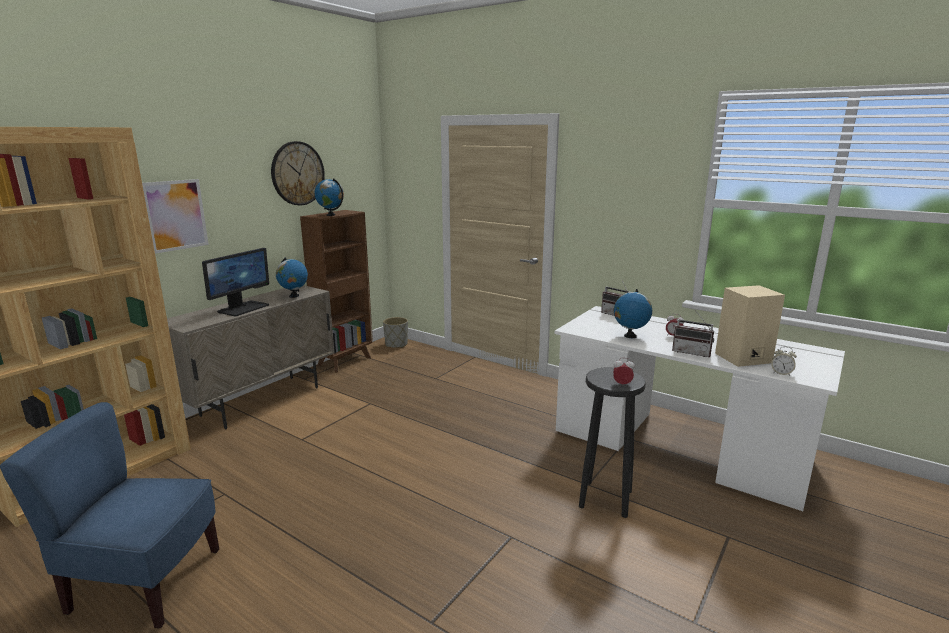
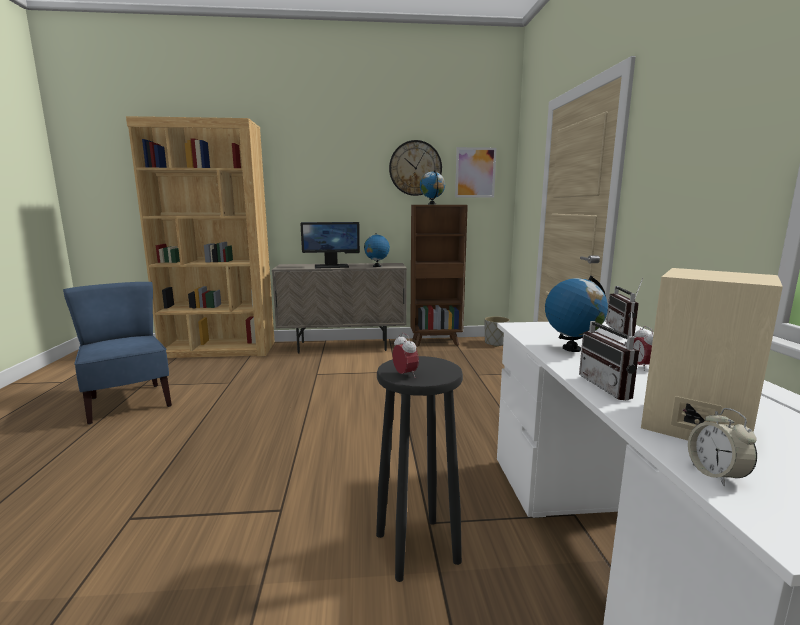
camera: 50 degrees right, 5 degrees down
(175, 215) = (306, 191): picture -> picture (475, 172)

